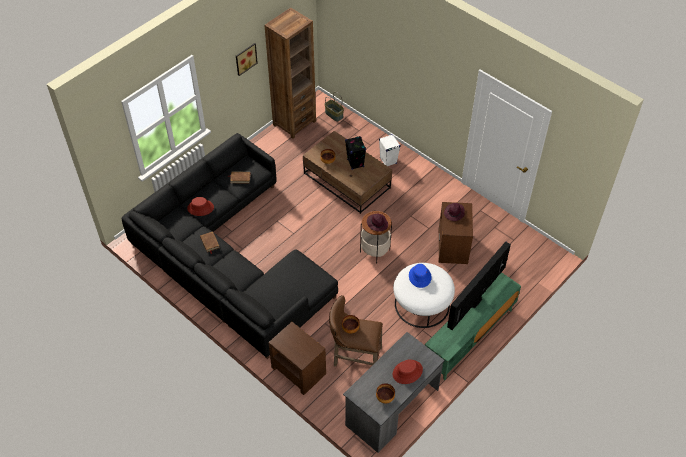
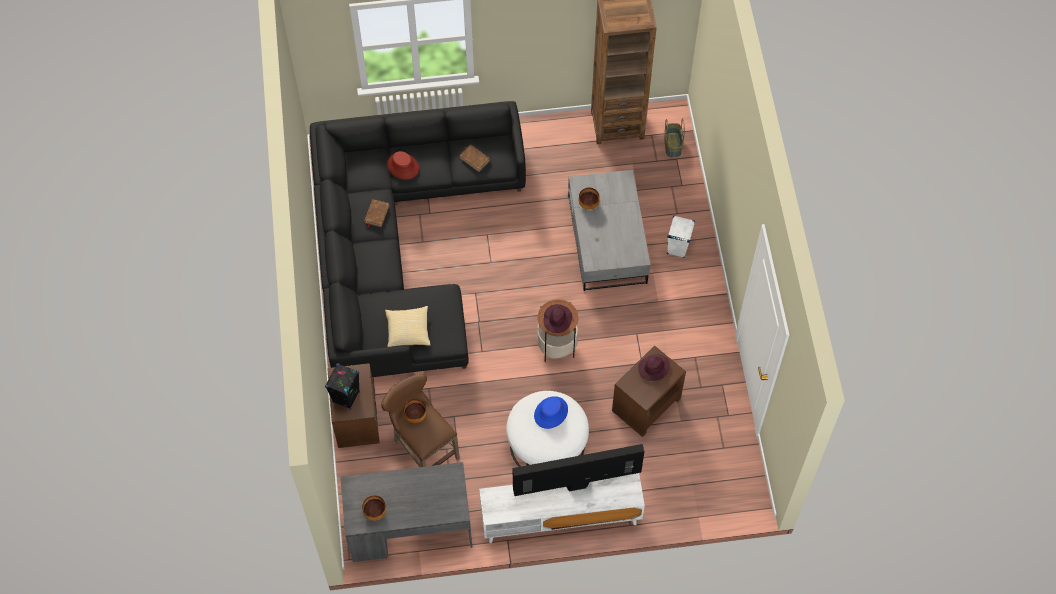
camera: 40 degrees right, 10 degrees up
(245, 58) = (558, 23): picture -> none
(293, 292) = (408, 331): none -> pillow
(346, 180) = (606, 239): brown coffee table -> grey coffee table
(355, 163) = (616, 228): black speaker -> black speaker (346, 397)
(407, 372) = (421, 504): red hat -> none
(469, 337) = (560, 518): green tv stand -> white tv stand

